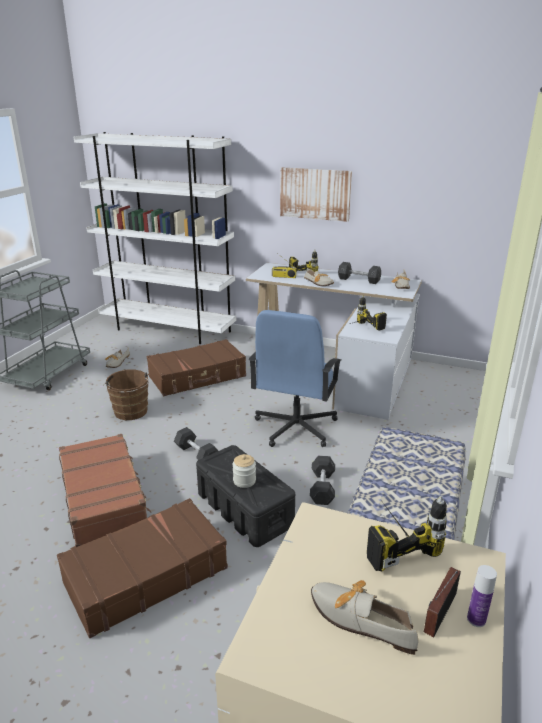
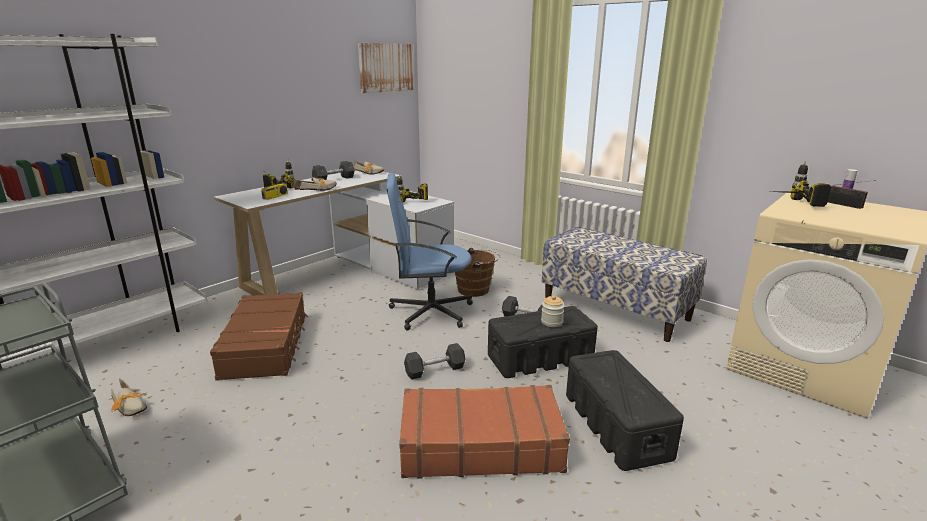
camera: 70 degrees left, 5 degrees down
(131, 413) = (301, 406): brown bucket -> brown bucket (476, 290)
(145, 575) = (616, 426): brown suitcase -> black storage box
(295, 427) = (430, 311): blue office chair -> blue office chair turned 135 degrees clockwise
(315, 194) = (256, 101): picture -> picture (386, 67)
(356, 618) = (860, 216): shoe -> none

